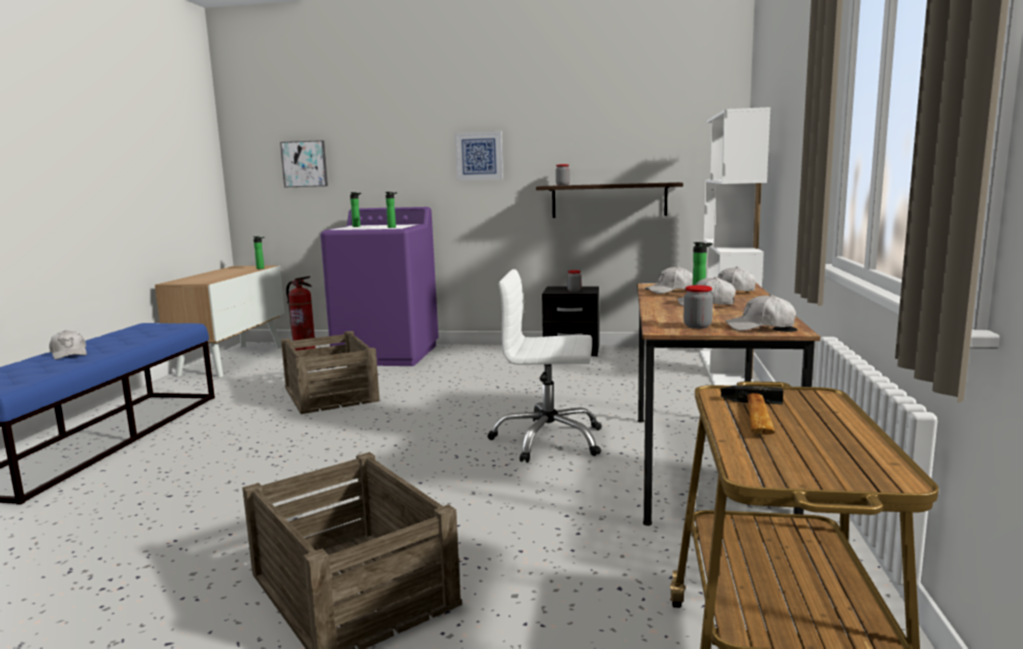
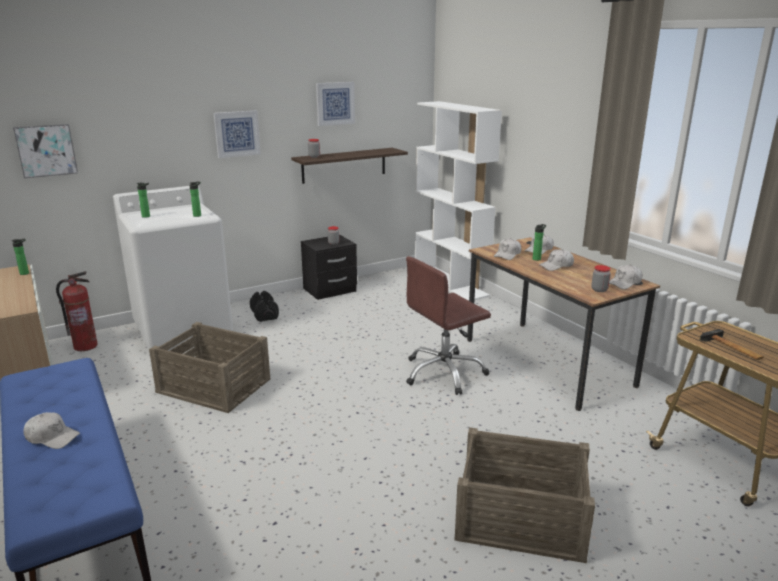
camera: 40 degrees left, 10 degrees up
(388, 354) = (184, 330): purple washing machine -> white washing machine
(472, 357) = (264, 314): none -> black dumbbell
(548, 440) = (444, 373): white office chair -> brown office chair
(599, 124) = (335, 103): none -> picture

